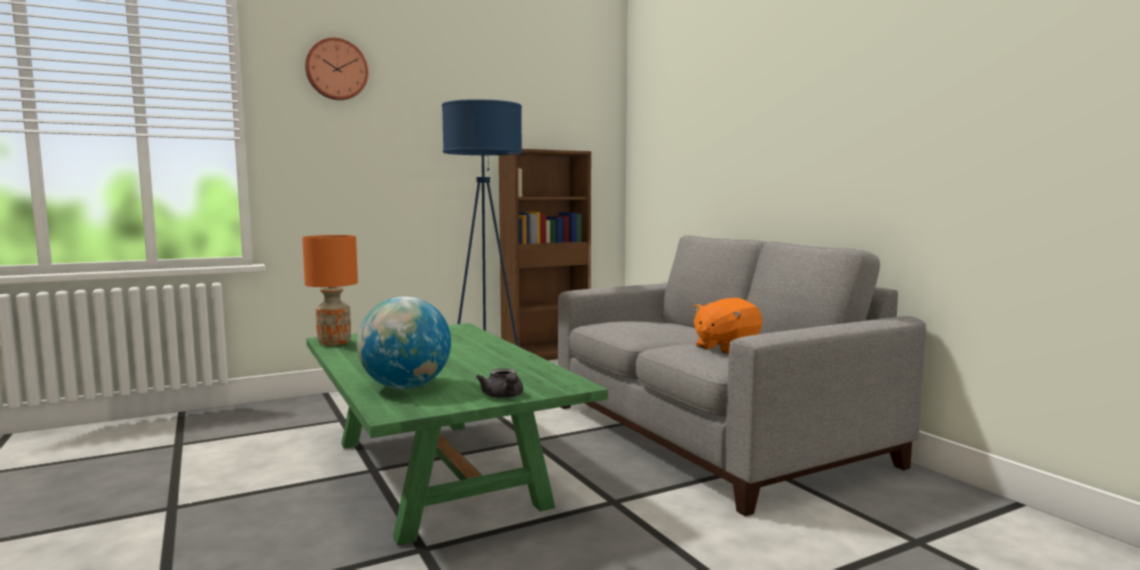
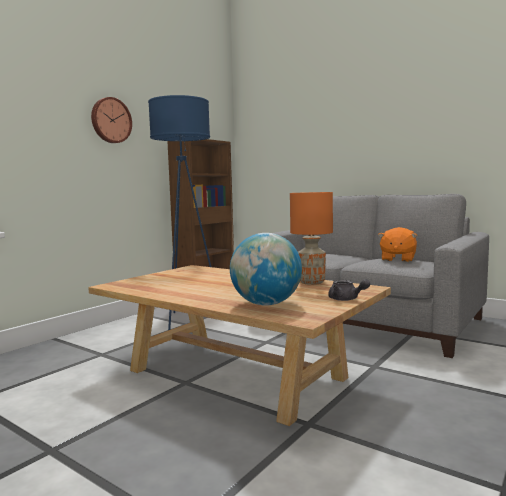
camera: 25 degrees left, 0 degrees up
(333, 343) = (123, 287): orange table lamp -> orange table lamp (311, 282)
(336, 69) = (51, 65): wall clock -> wall clock (110, 120)
(437, 472) = (236, 374): green coffee table -> beige coffee table

